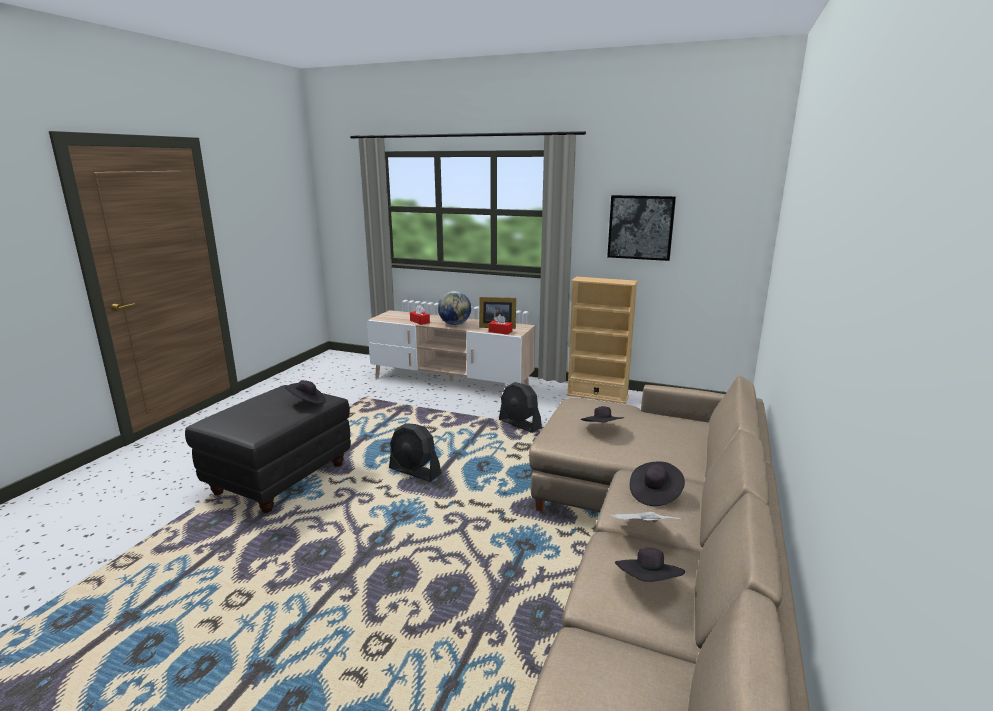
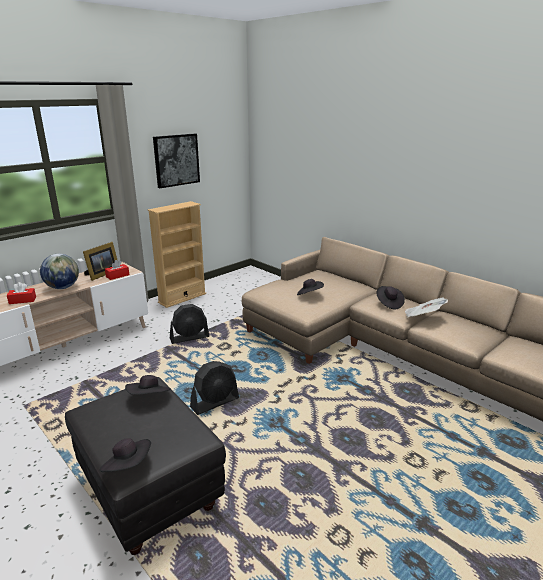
camera: 65 degrees left, 5 degrees up
(648, 583) = (464, 327): black hat -> black hat (128, 466)

